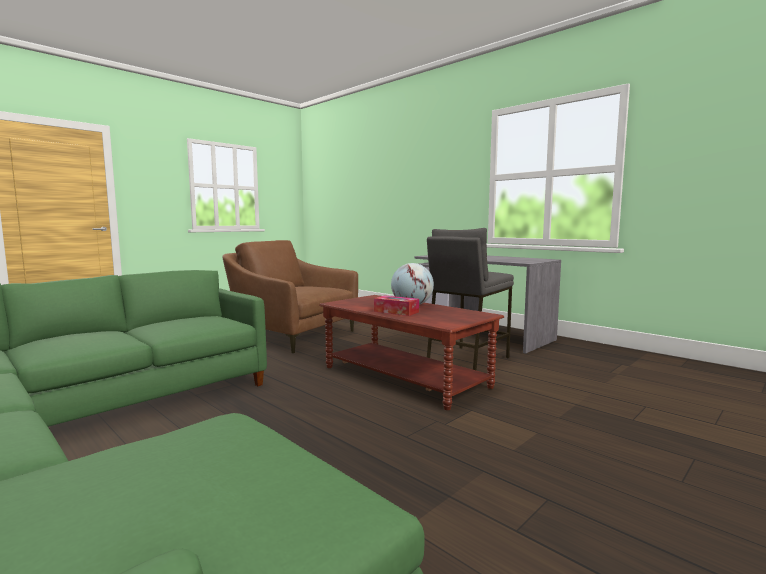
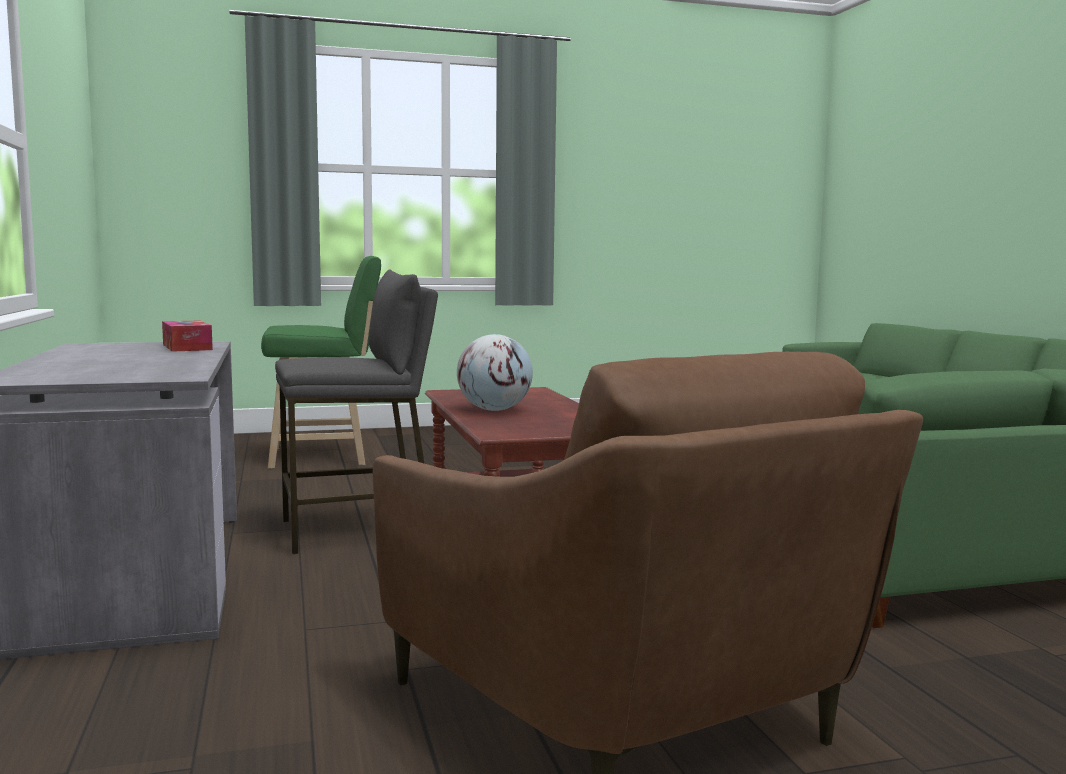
camera: 150 degrees left, 0 degrees up
(396, 312) = (548, 405): tissue box -> tissue box (187, 347)
(674, 408) = (325, 457): none -> green stool

